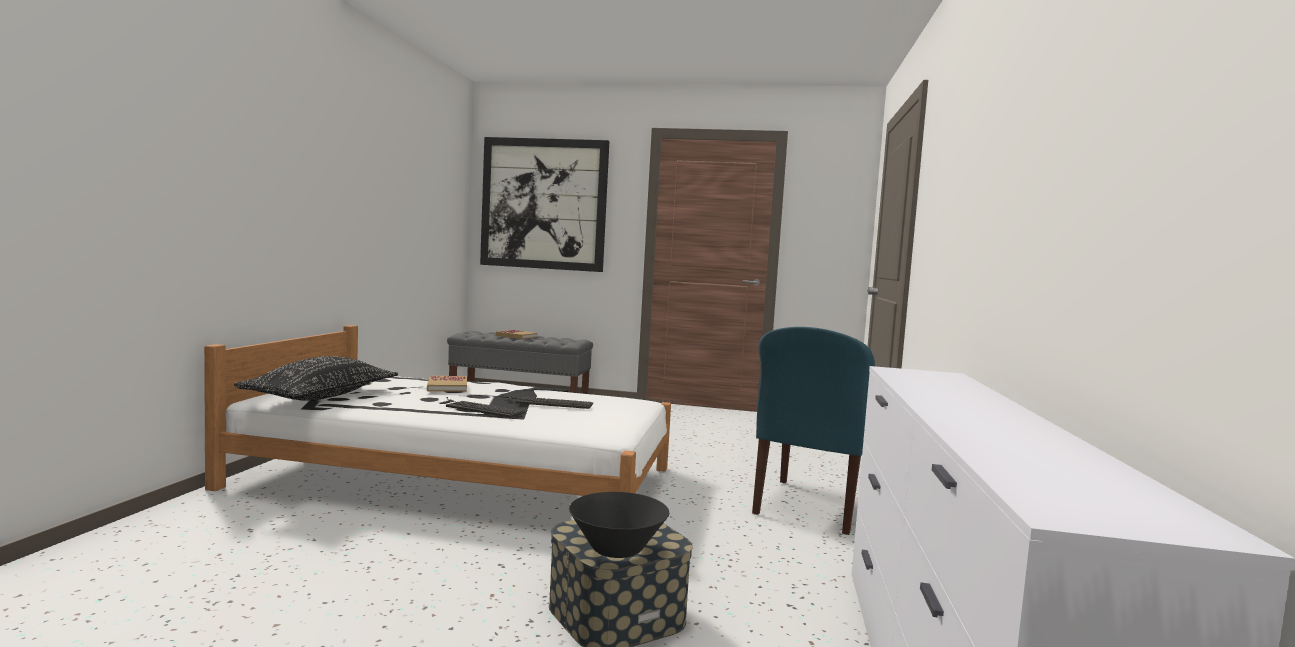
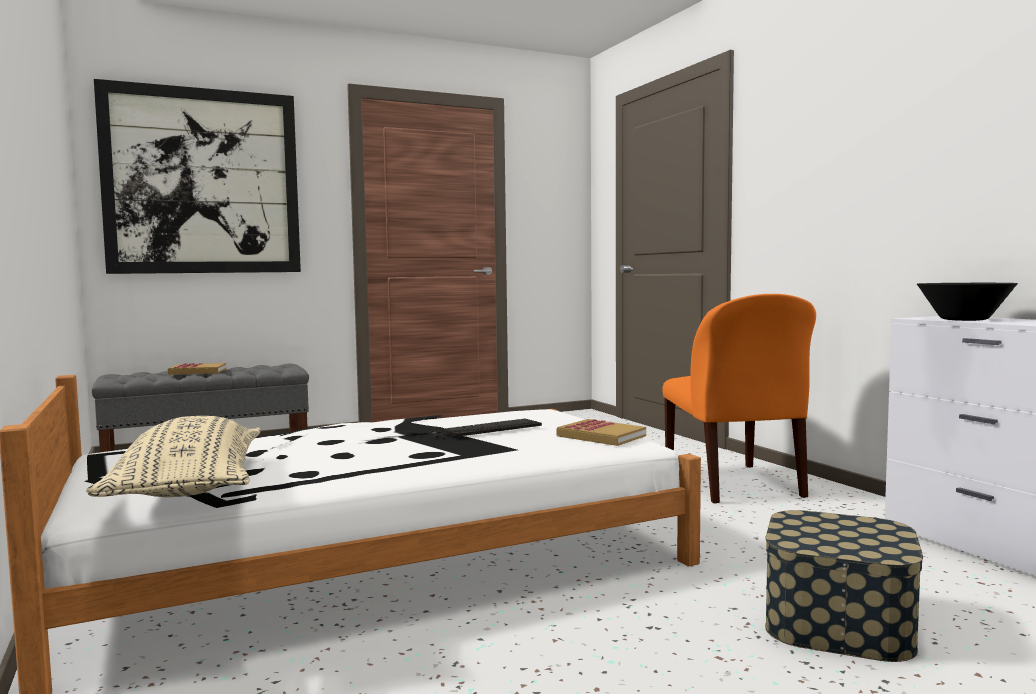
camera: 35 degrees left, 0 degrees up
(321, 397) = (189, 486): black pillow -> beige pillow
(447, 386) = (316, 437): book -> book (601, 436)
(477, 408) = (437, 451): keyboard -> none
(617, 549) = (873, 544): black bowl -> black bowl (964, 319)
(811, 507) = (734, 485): blue chair -> orange chair

